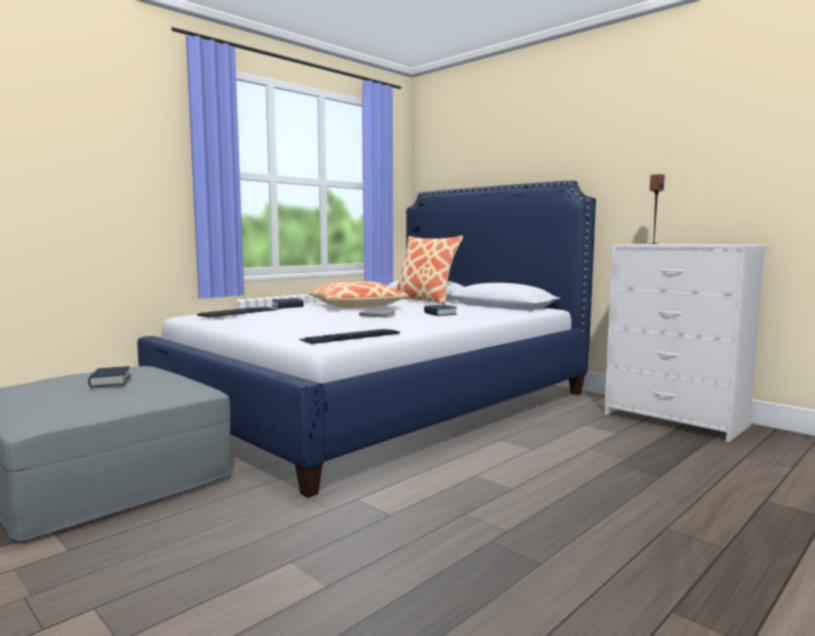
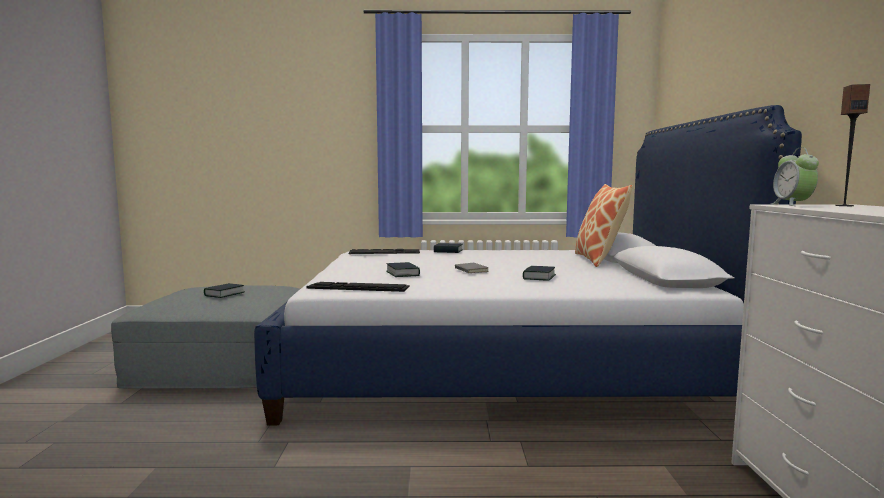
camera: 45 degrees right, 0 degrees up
(336, 324) = (402, 273): none -> book
(357, 306) = (502, 258): pillow -> none
(634, 244) = (792, 205): none -> alarm clock

